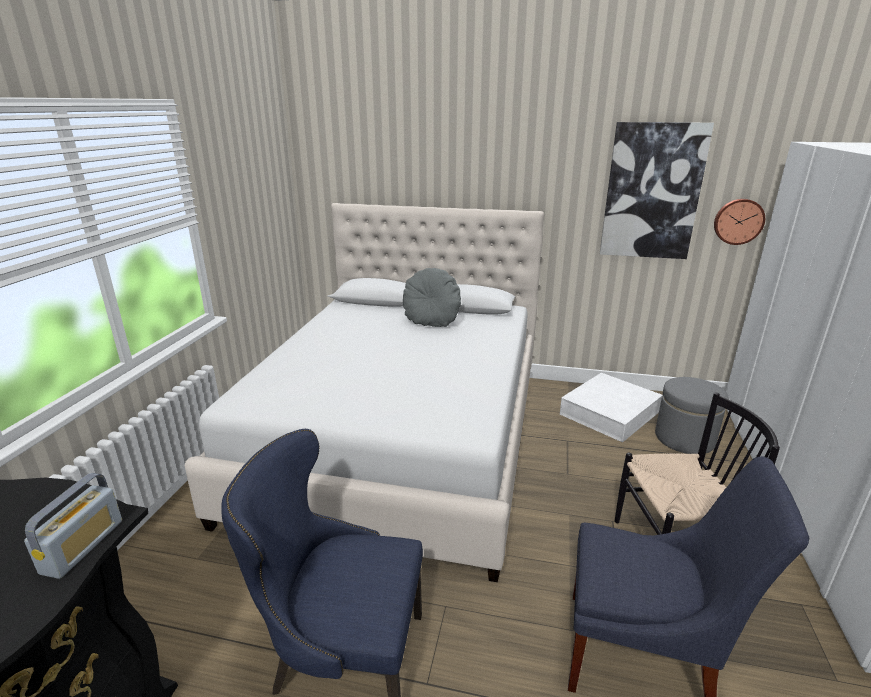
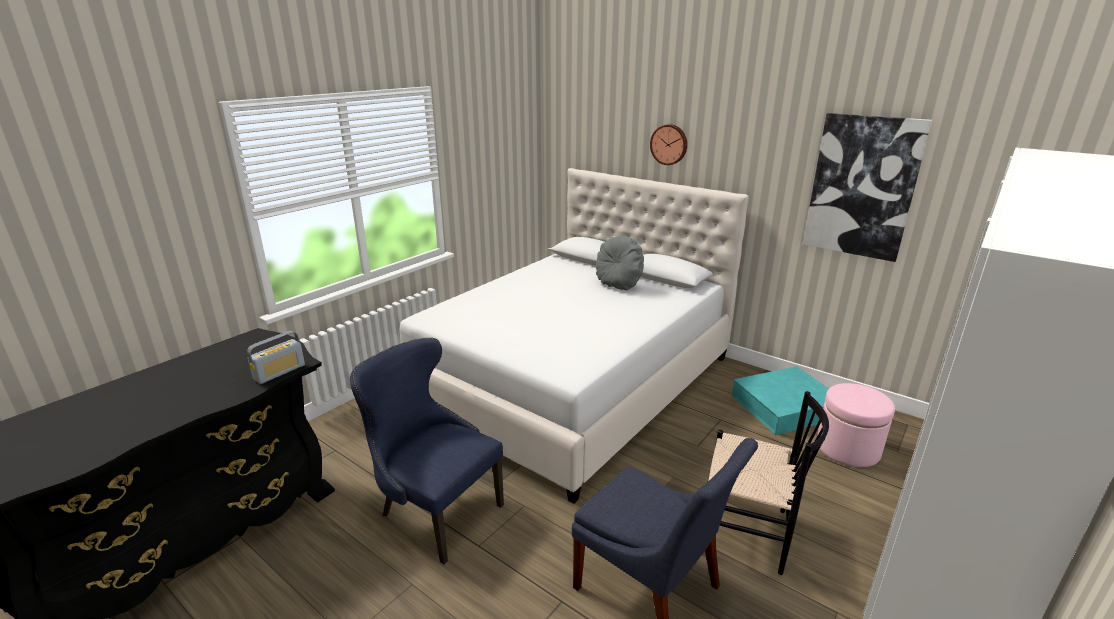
camera: 25 degrees right, 0 degrees up
(609, 413) = (785, 406): white storage box -> turquoise storage box
(684, 438) = (847, 448): grey ottoman -> pink ottoman
(738, 221) = (959, 228): wall clock -> wall clock (669, 144)

